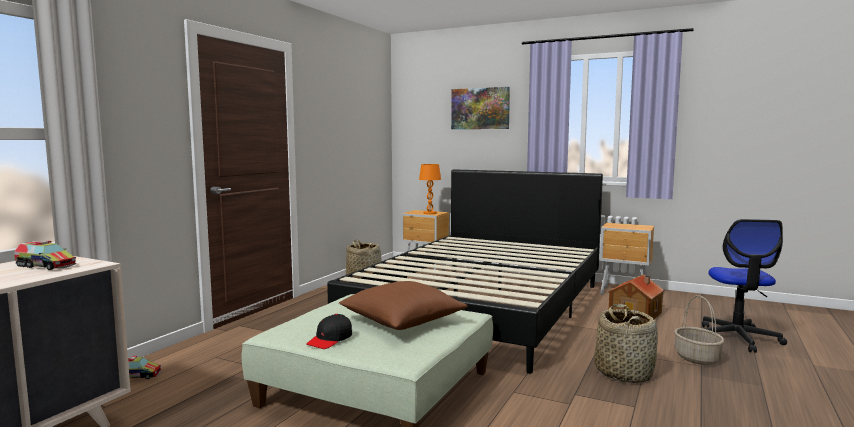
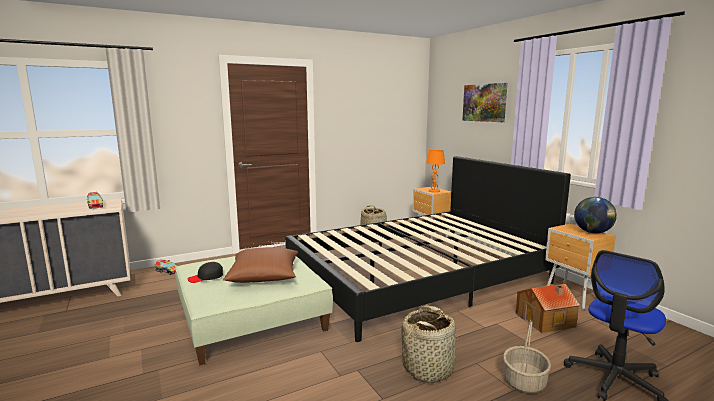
camera: 35 degrees right, 5 degrees up
(637, 226) = (593, 232): none -> globe

